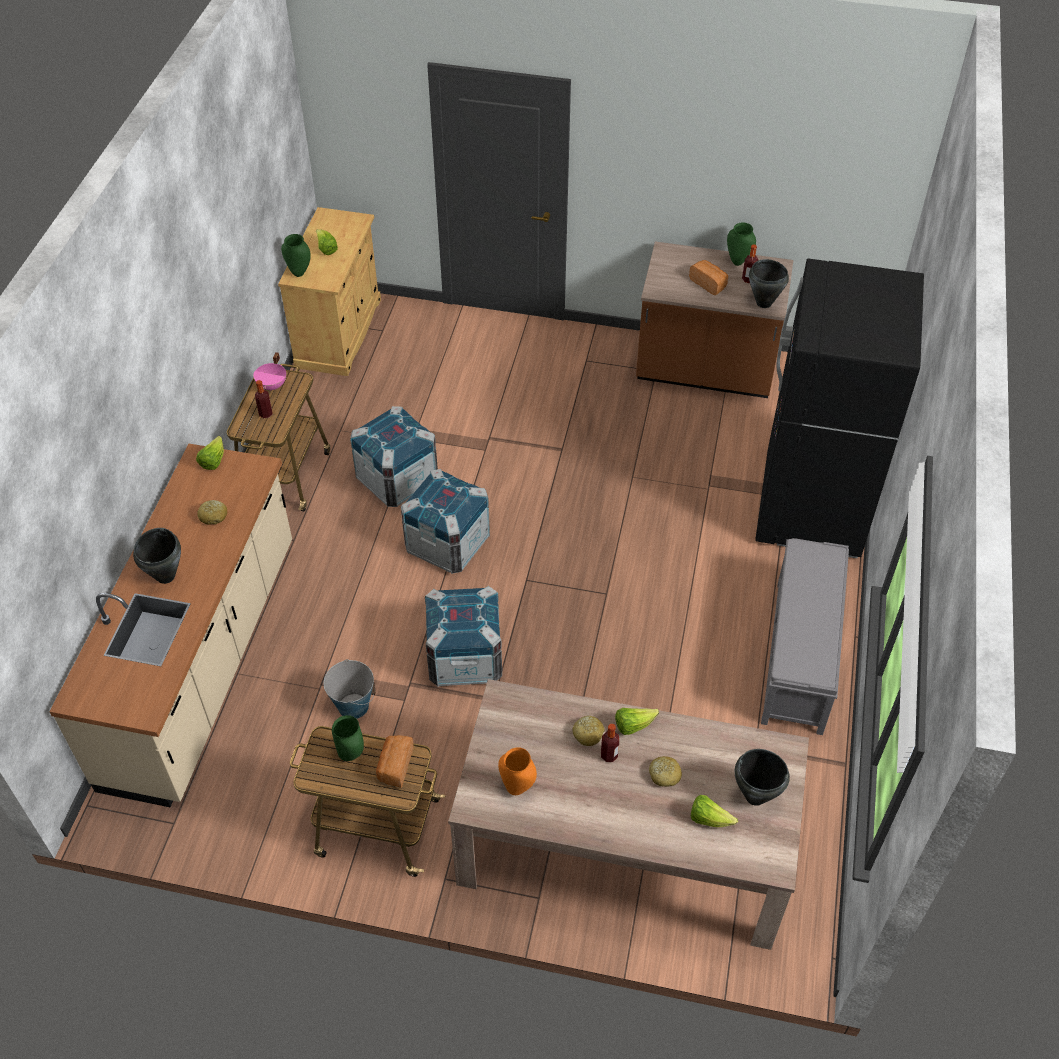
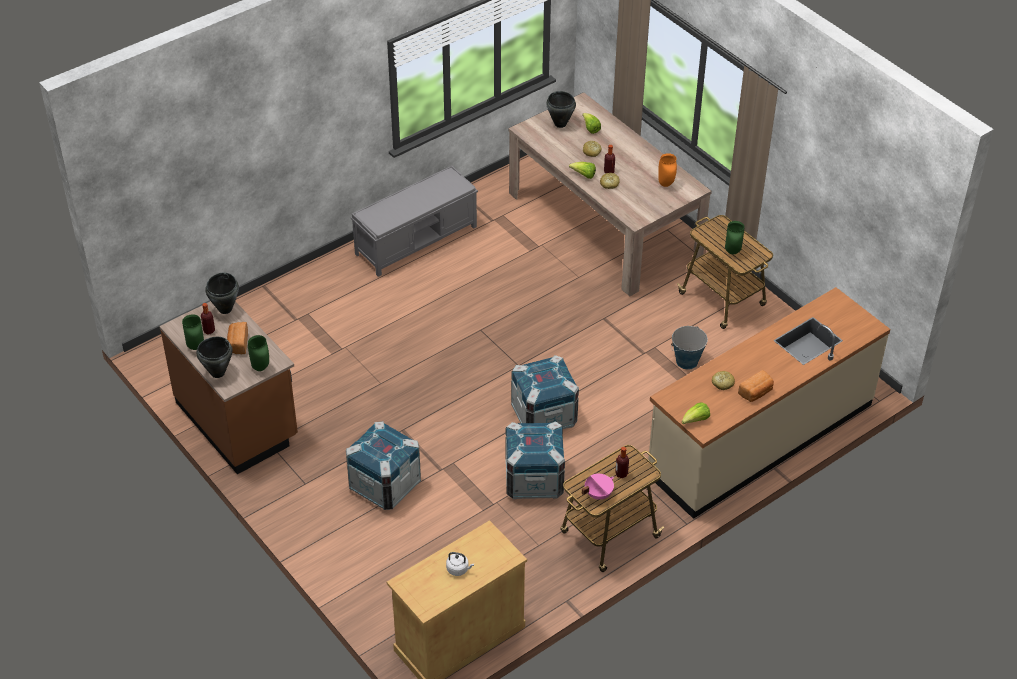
camera: 140 degrees left, 5 degrees down
(166, 576) = (777, 363): black cooking pot -> black cooking pot (217, 373)
(299, 273) = (502, 558): green vase -> green vase (261, 367)
(326, 249) = (459, 569): lettuce -> white kettle
(394, 766) = (714, 234): bread -> bread (756, 393)
(465, 658) = (599, 347): crate -> crate (385, 485)
(811, 507) = (301, 299): black fridge -> none

